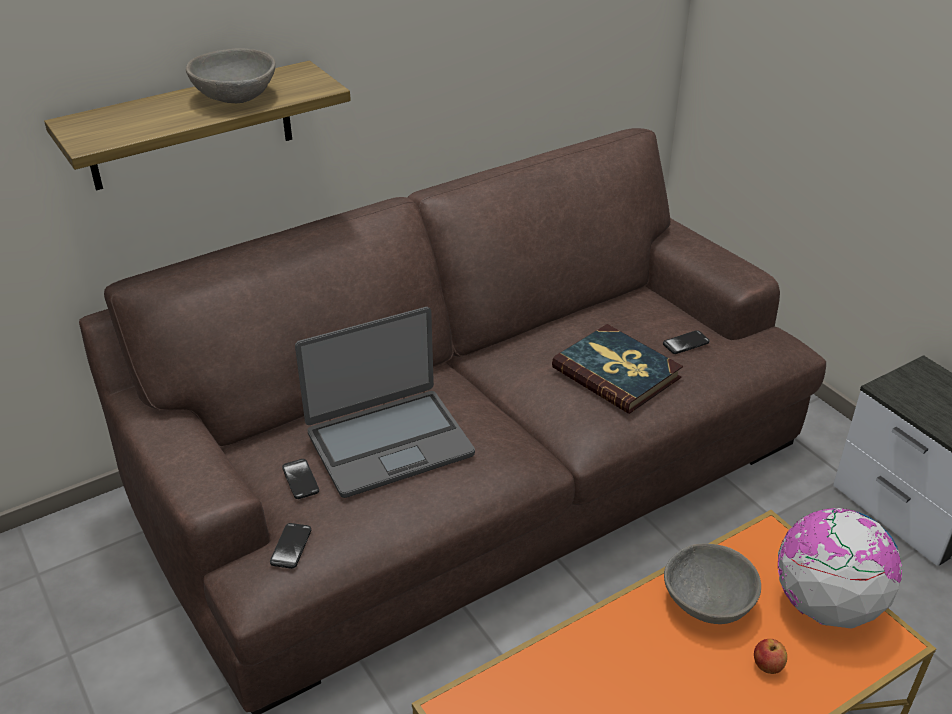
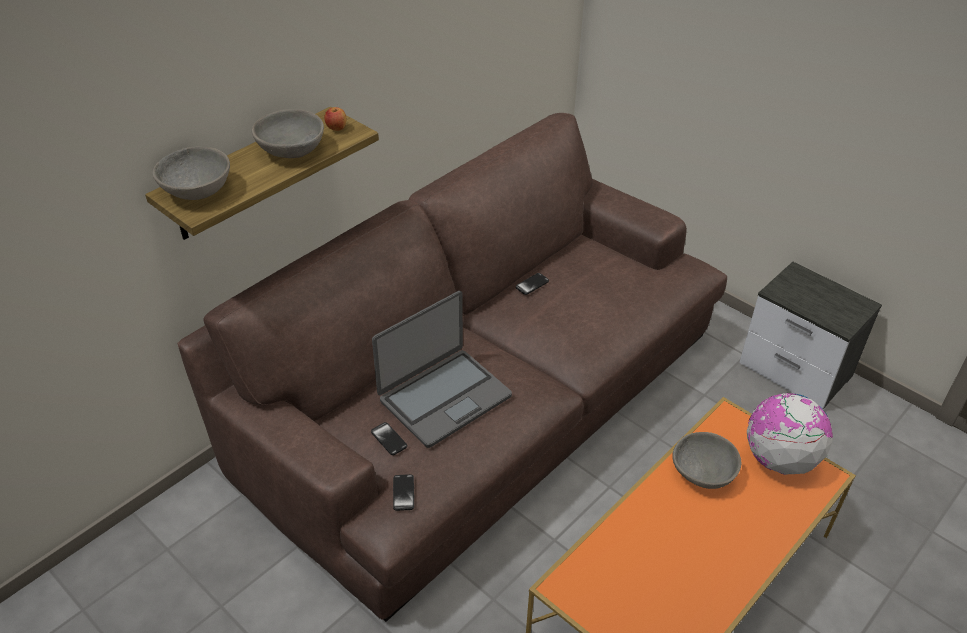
camera: 15 degrees left, 5 degrees up
(101, 123) = (196, 191): none -> grey bowl
(617, 372) = (589, 311): book -> none
(685, 343) = (630, 279): phone -> phone (532, 284)
(767, 666) = (755, 510): apple -> apple (336, 128)

